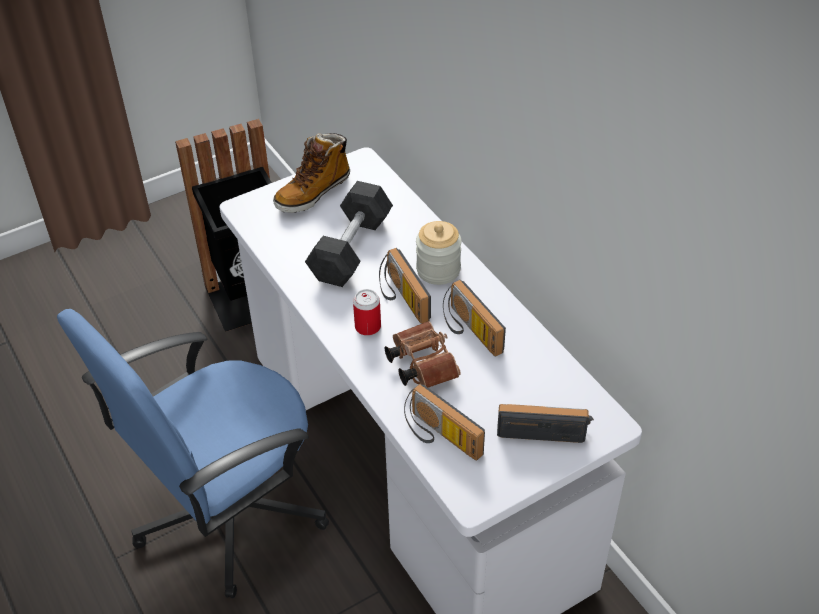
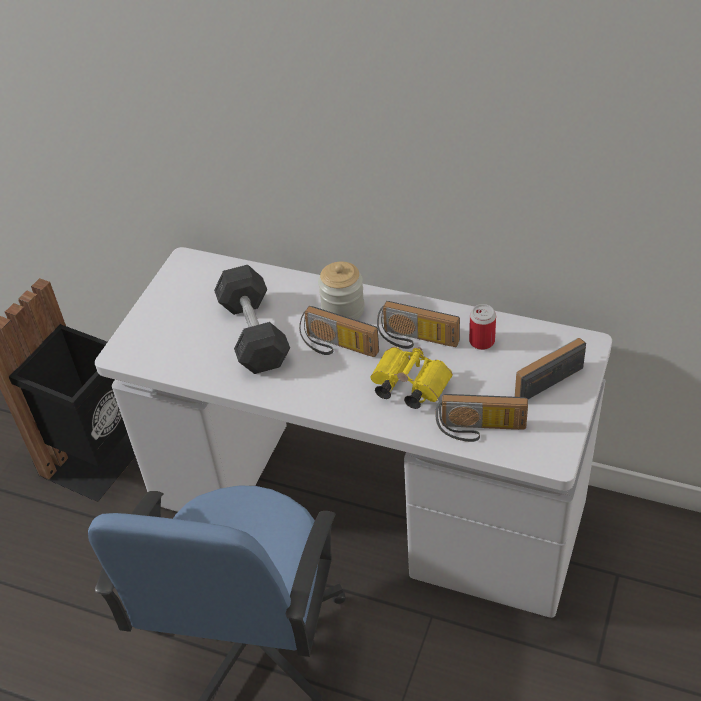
camera: 35 degrees left, 0 degrees up
(313, 192) = (170, 308): boot -> none
(368, 327) = (335, 384): can -> can (482, 341)
(420, 364) = (407, 386): brown binoculars -> yellow binoculars

